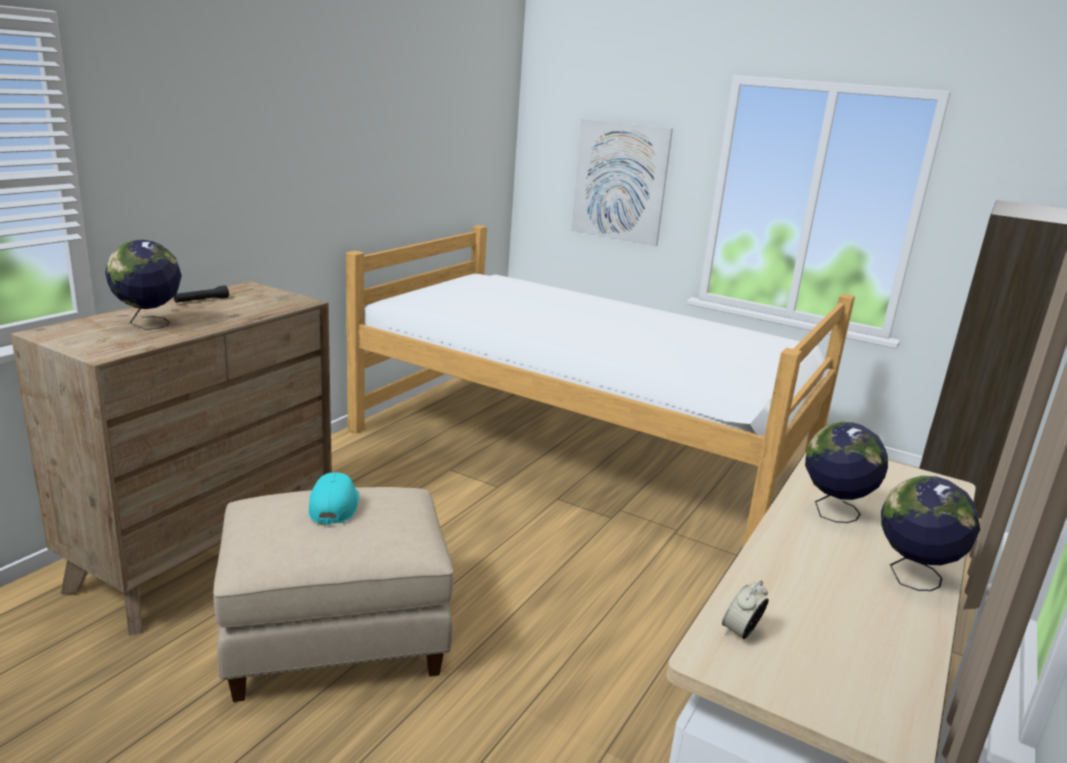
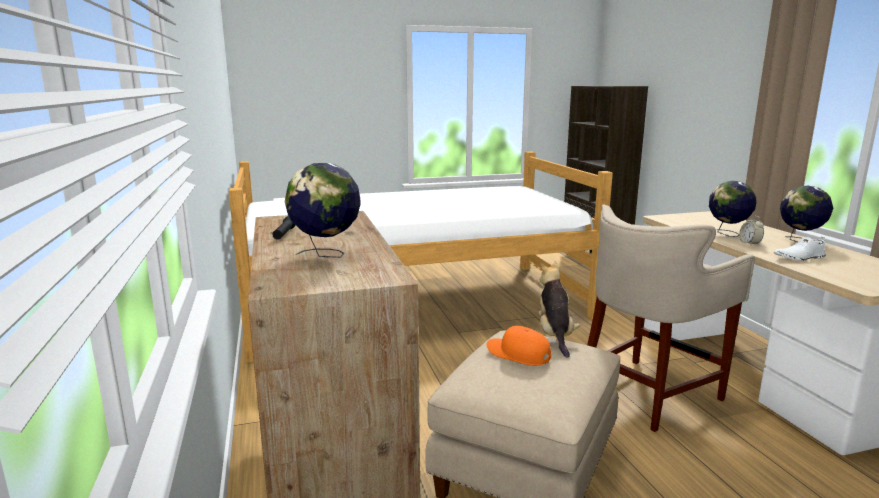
camera: 45 degrees left, 5 degrees down
(334, 505) = (518, 354): turquoise cap -> orange cap
(410, 512) = (555, 335): none -> plush toy
(596, 675) = (648, 394): none -> beige stool
(620, 182) = (333, 110): picture -> none
(741, 632) = (841, 277): alarm clock -> alarm clock (749, 244)
(797, 586) = (799, 257): none -> white shoe

